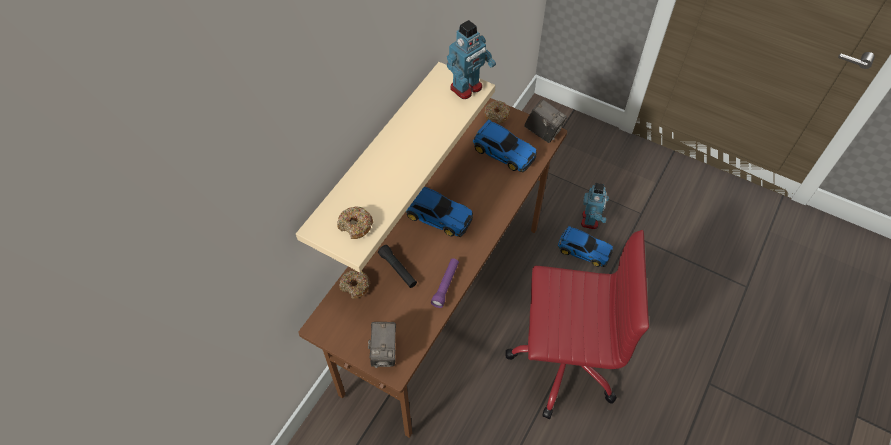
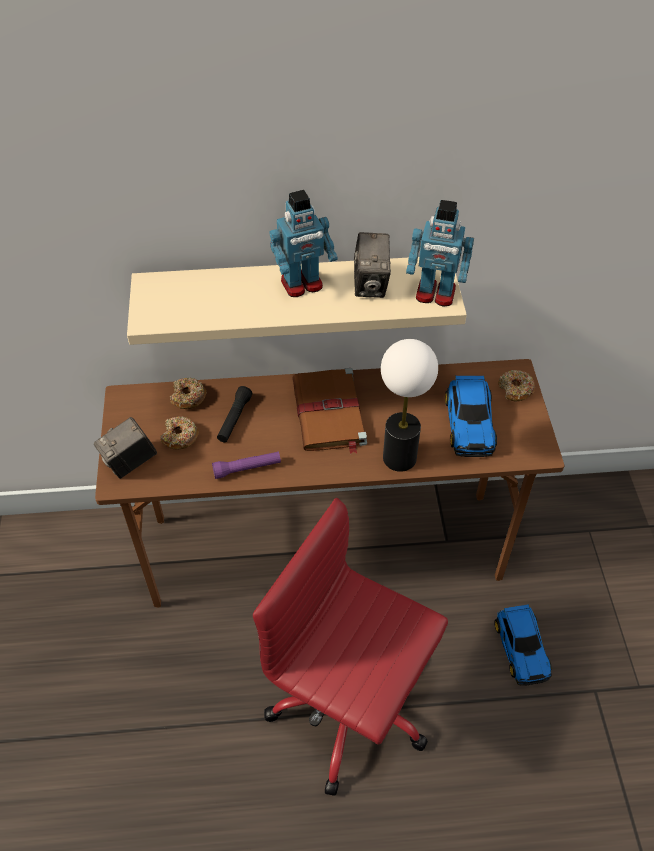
camera: 55 degrees right, 5 degrees down
(355, 226) = (173, 307): donut -> donut (180, 437)
(437, 215) = (329, 413): toy car -> brown book
(502, 201) = (399, 458): none -> table lamp
(543, 132) = (536, 444): camera -> camera (370, 285)
(562, 360) = (353, 707): red office chair -> red office chair turned 150 degrees clockwise
(590, 220) = (571, 632): toy robot -> toy robot (302, 285)

